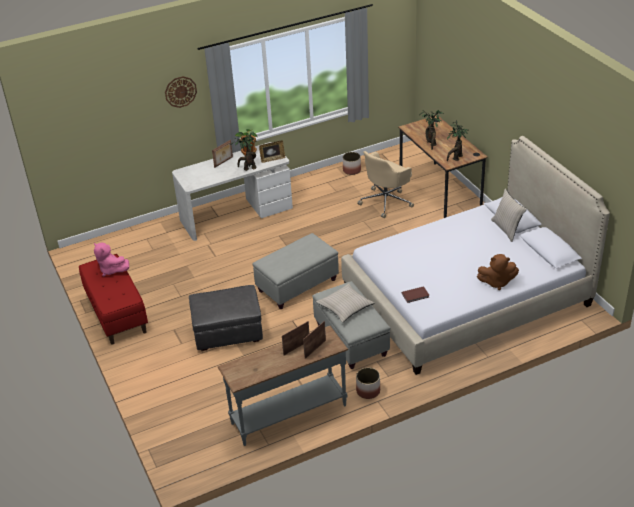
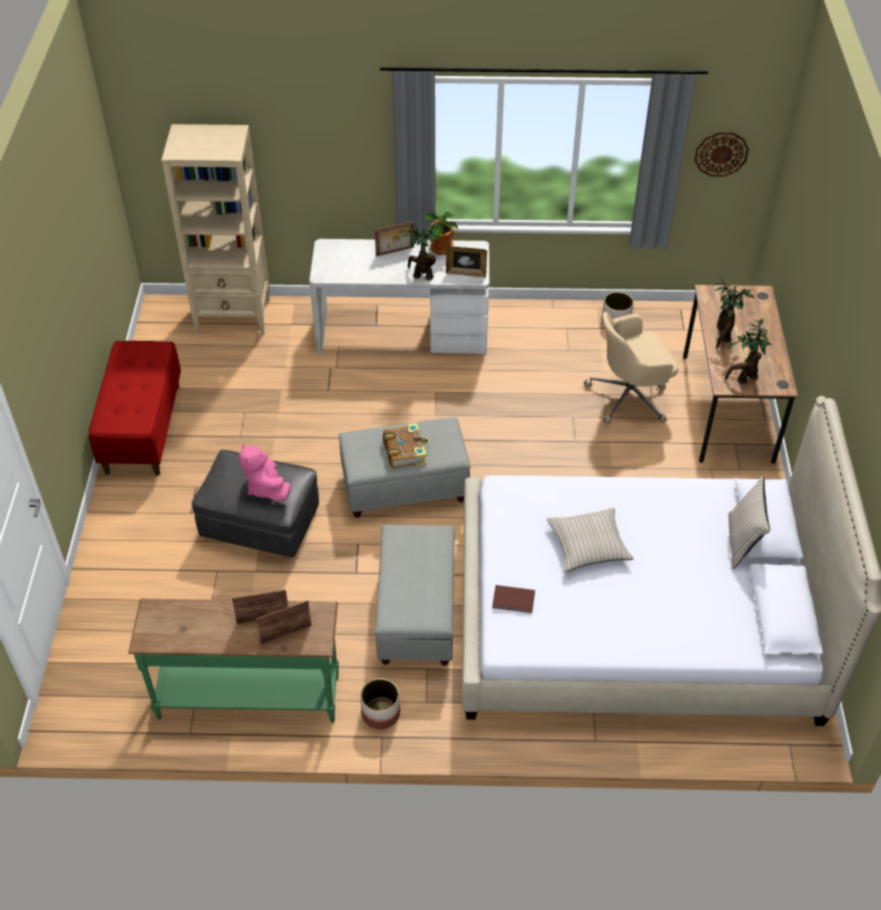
camera: 25 degrees right, 10 degrees up
(111, 270) = (148, 366): pink plush toy -> pink plush toy (266, 487)
(128, 240) = (234, 316): none -> beige bookcase
(180, 91) = (350, 125): wall clock -> wall clock (721, 153)
(288, 413) = (249, 696): grey console table -> green console table
(298, 257) = (405, 451): none -> book
(345, 307) = (411, 568): beige pillow -> beige pillow (589, 545)
(496, 282) = (655, 634): brown plush toy -> none

